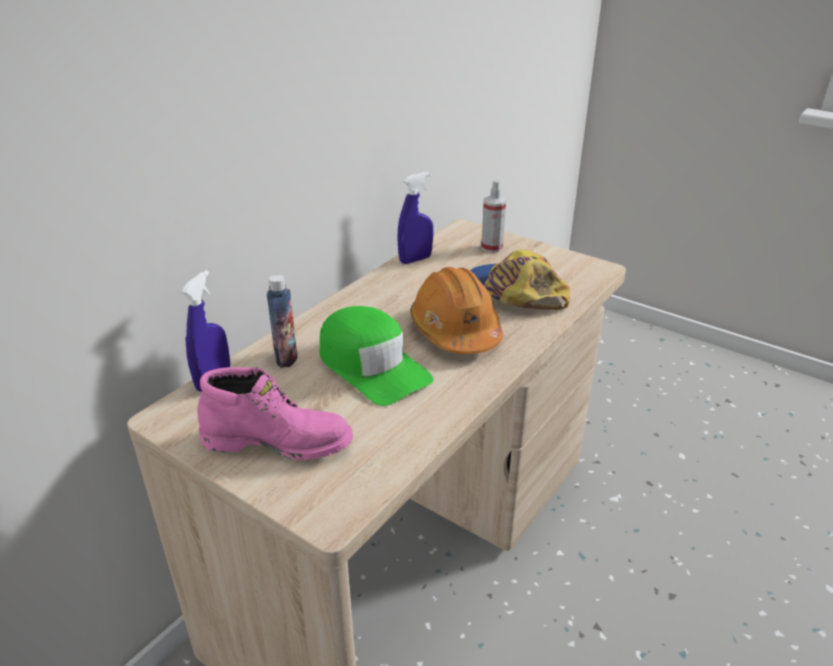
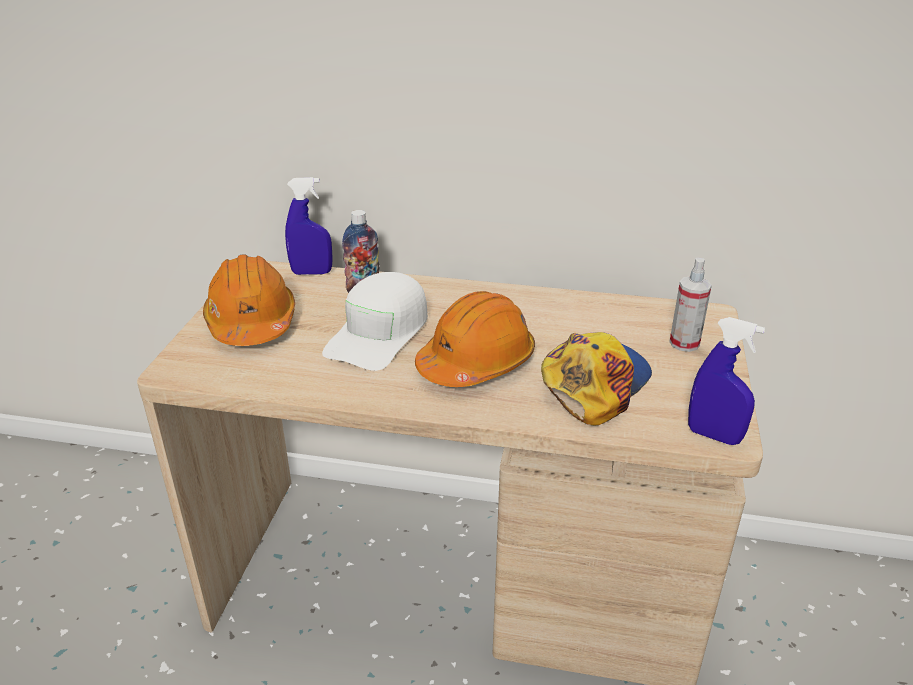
camera: 65 degrees right, 0 degrees up
(278, 441) = (251, 322): pink boot -> orange hard hat
(372, 366) = (379, 333): green cap -> white cap
(415, 259) = (598, 304): blue spray bottle -> blue spray bottle (714, 436)

